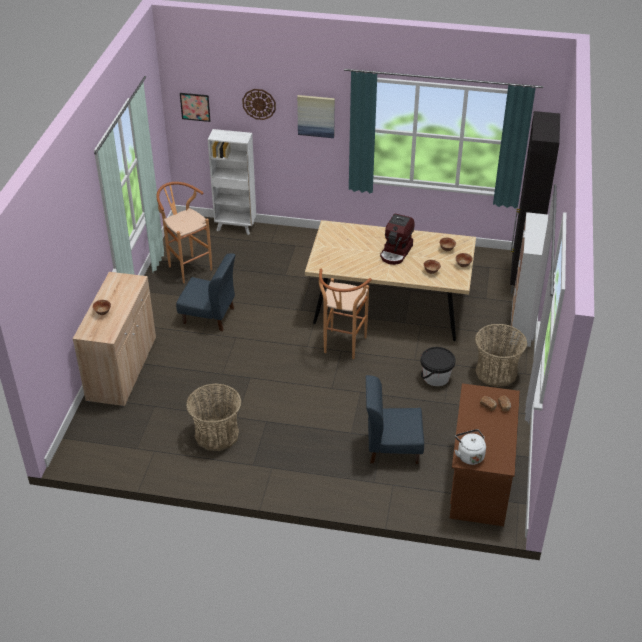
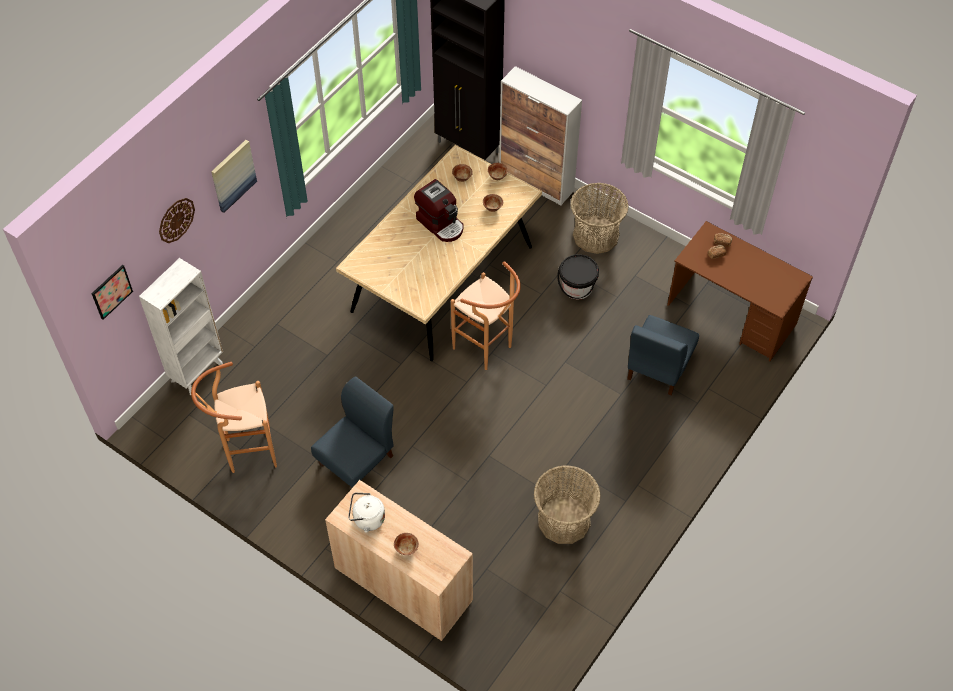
camera: 65 degrees left, 15 degrees up
(469, 455) = (774, 298): white kettle -> white kettle (367, 519)

